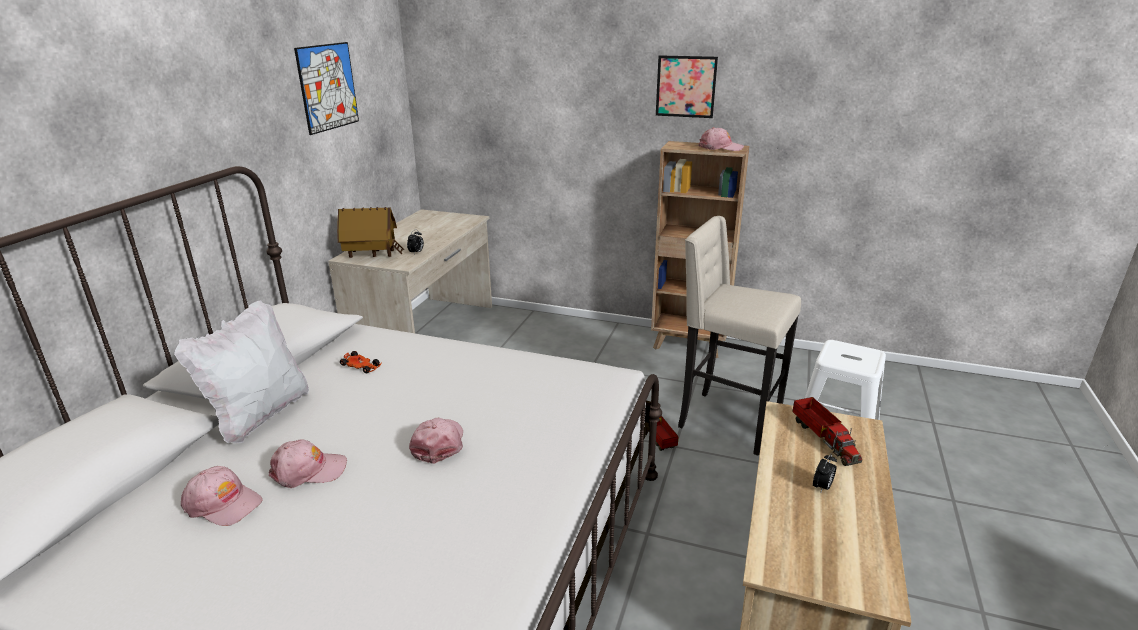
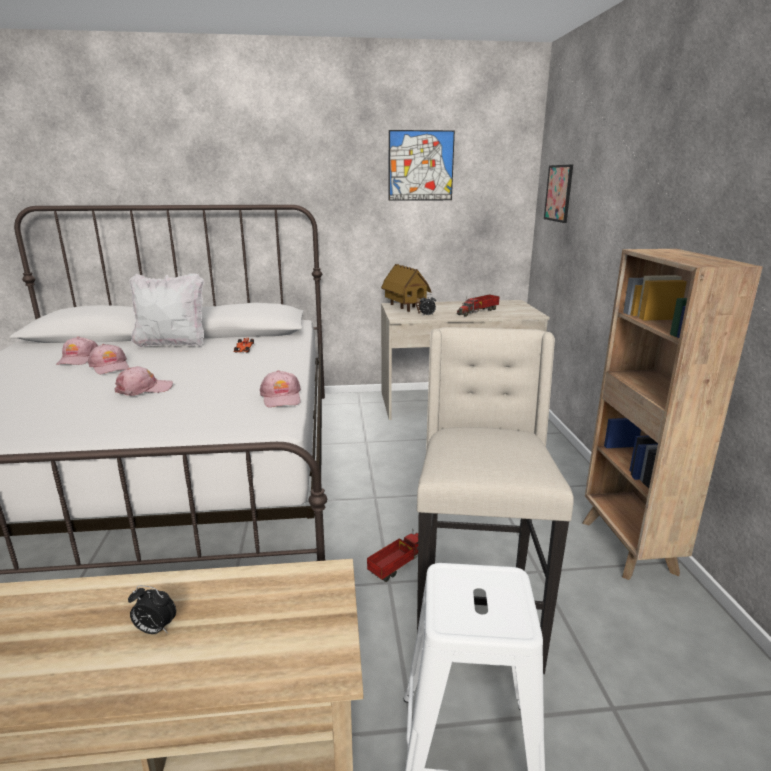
camera: 65 degrees right, 5 degrees down
(686, 86) = (717, 168): picture -> picture (558, 193)
(720, 148) = (699, 259): pink cap -> pink cap (281, 397)
(824, 438) = (277, 622): toy truck -> toy truck (478, 311)

